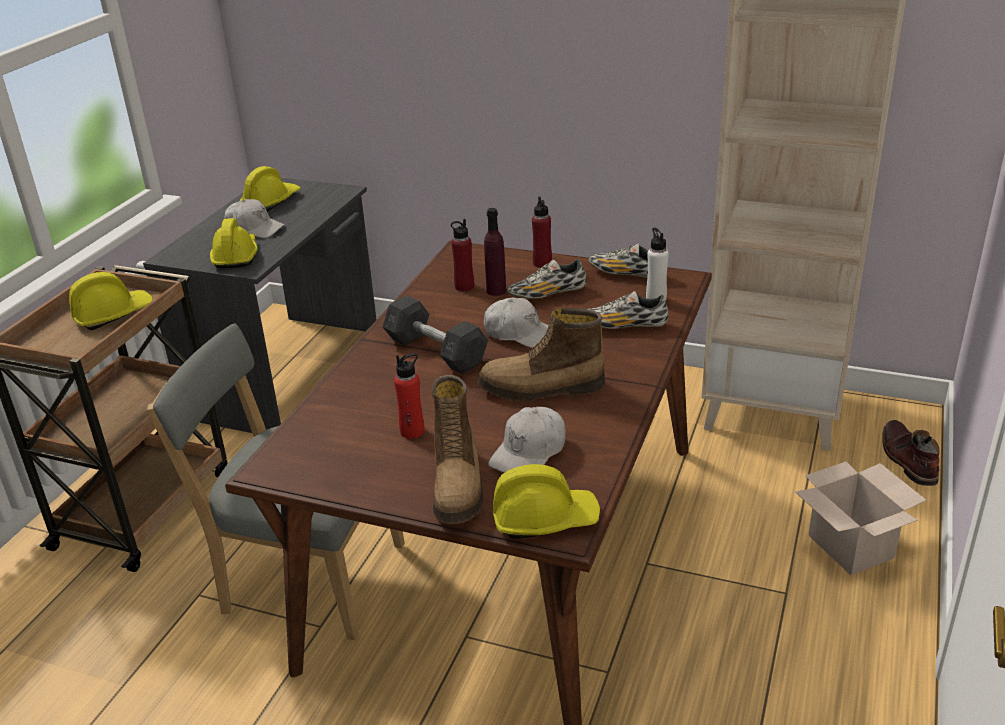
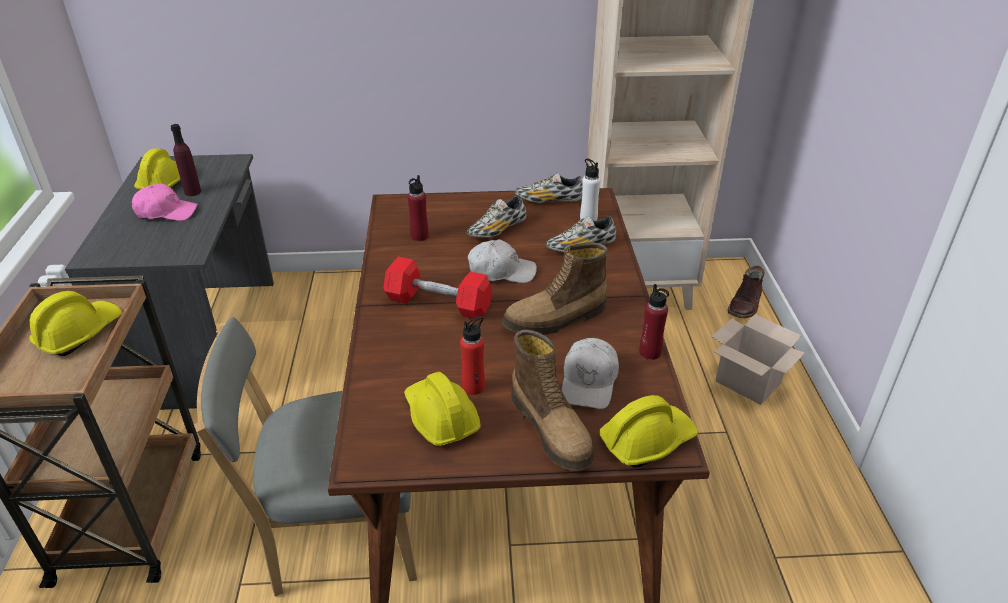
camera: 25 degrees left, 5 degrees up
(236, 256) = (165, 244): yellow hard hat -> yellow hard hat (440, 417)
(254, 228) = (166, 212): white cap -> pink cap
(436, 351) = (438, 303): grey dumbbell -> red dumbbell
(496, 291) = (450, 235): purple bottle -> purple bottle (193, 192)
(542, 263) = (472, 203): red bottle -> red bottle (650, 352)
(907, 459) = (745, 304): brown boot -> brown boot turned 120 degrees counterclockwise

